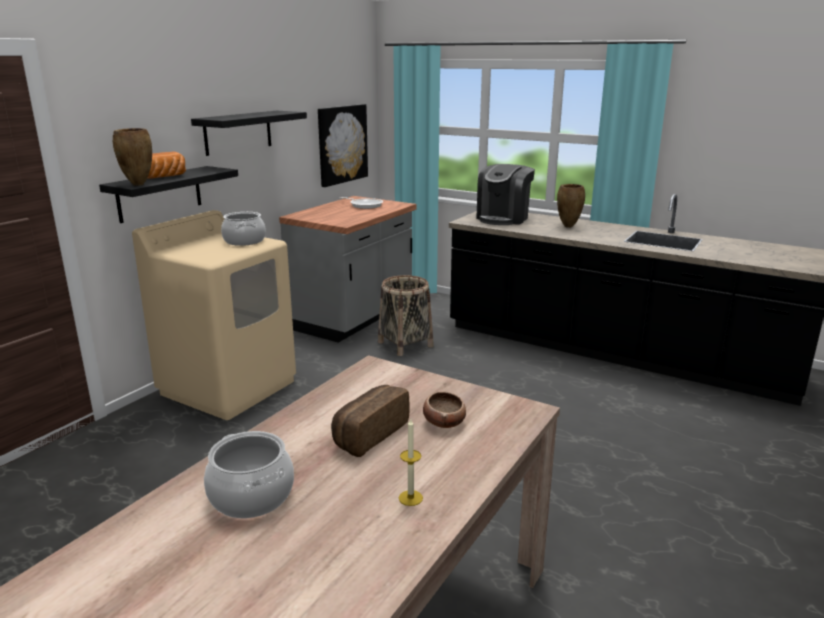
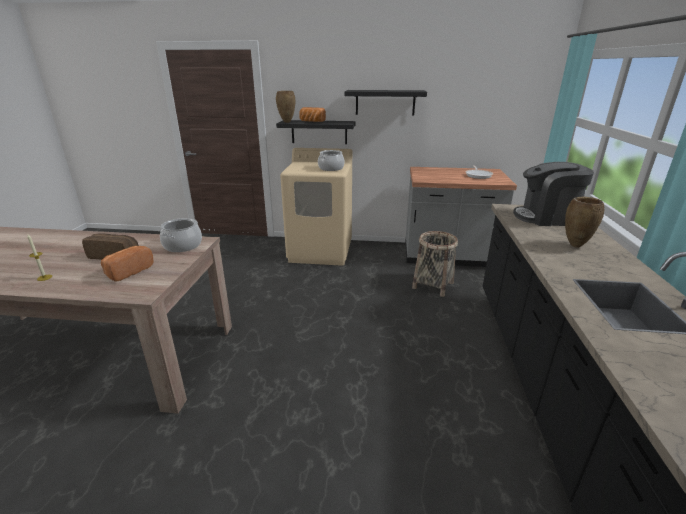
camera: 65 degrees right, 5 degrees up
(251, 496) = (60, 246): cooking pot -> cooking pot (182, 246)
(342, 144) = (497, 124): picture -> none
(444, 422) = (128, 271): bowl -> bread

